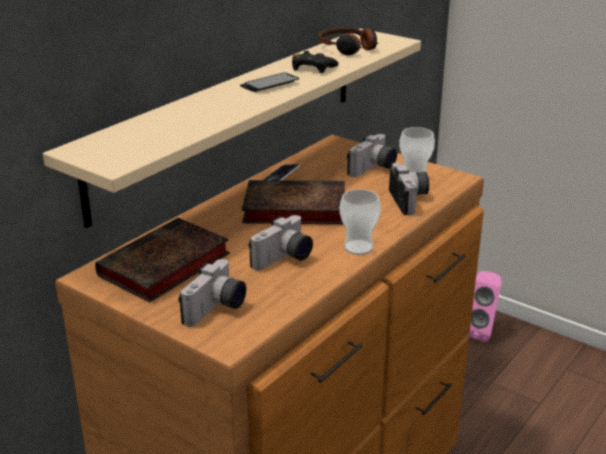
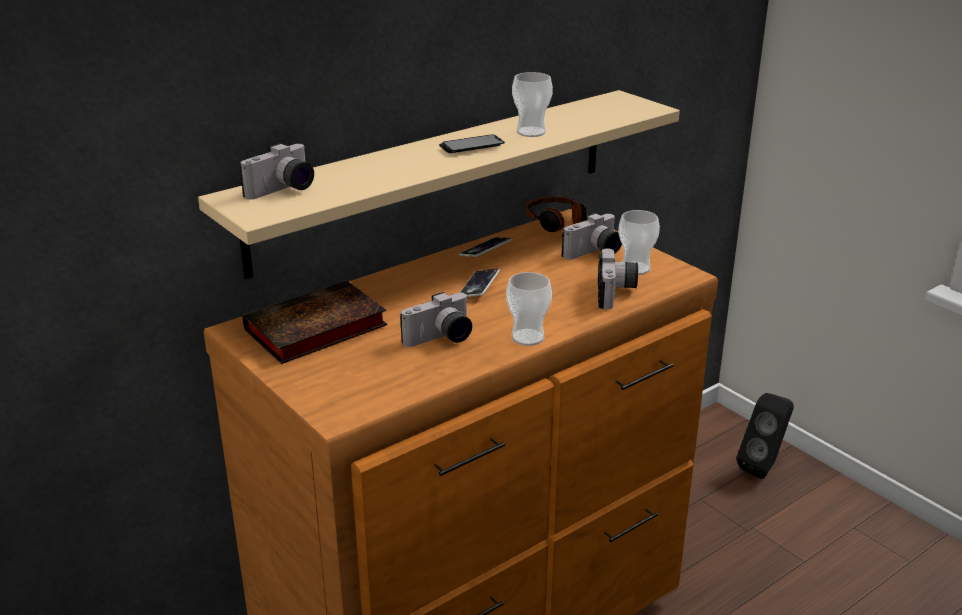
camera: 15 degrees right, 0 degrees up
(217, 309) = (344, 381): camera -> camera (283, 191)
(292, 209) = (479, 287): book -> phone
(312, 68) = (531, 132): black game controller -> cup
(348, 48) = (587, 113): headphones -> headphones (557, 222)
(482, 332) = (763, 467): pink speaker -> black speaker

